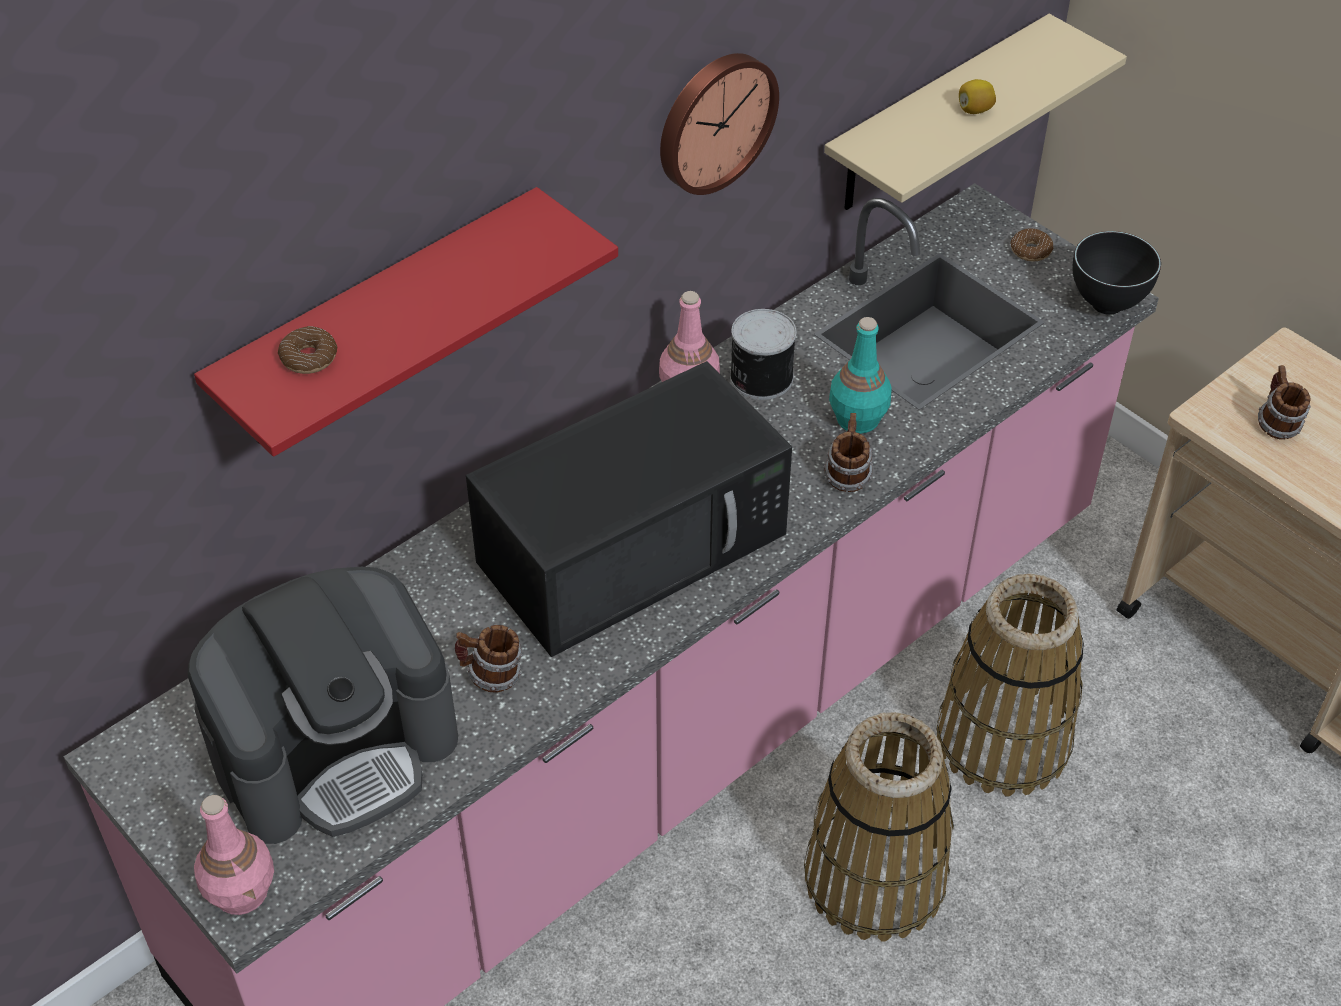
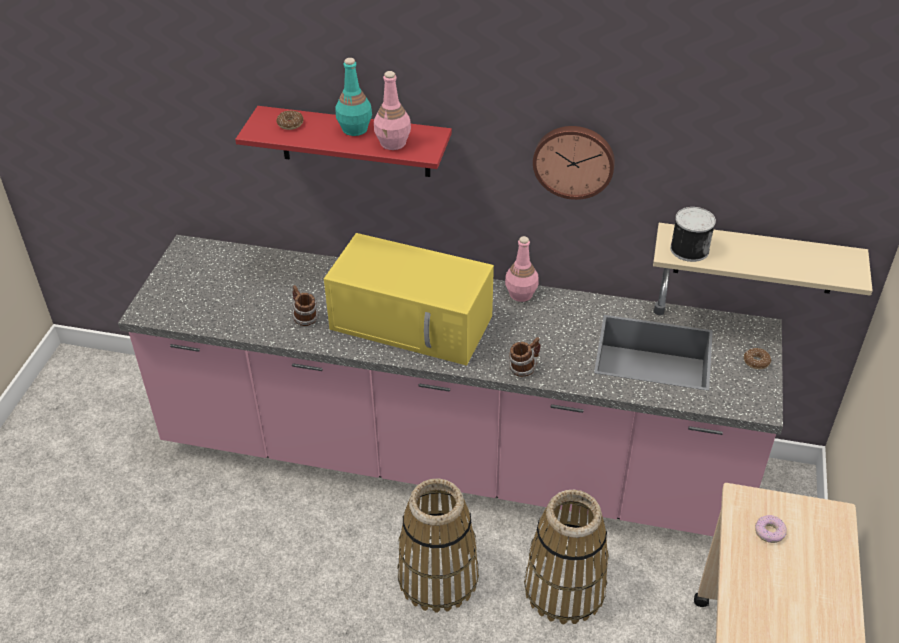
camera: 55 degrees right, 5 degrees down
(242, 891) = (149, 308): pink bottle -> pink bottle (393, 143)
(336, 748) = (233, 296): coffee machine -> none
(635, 545) = (413, 322): black microwave -> yellow microwave
(759, 377) = (555, 311): can -> can (688, 248)
(857, 419) = (563, 354): turquoise bottle -> turquoise bottle (354, 129)
(974, 110) = (749, 257): lemon -> none
(1106, 304) = (751, 407): black bowl -> none
(1276, 424) = (769, 532): mug -> donut

